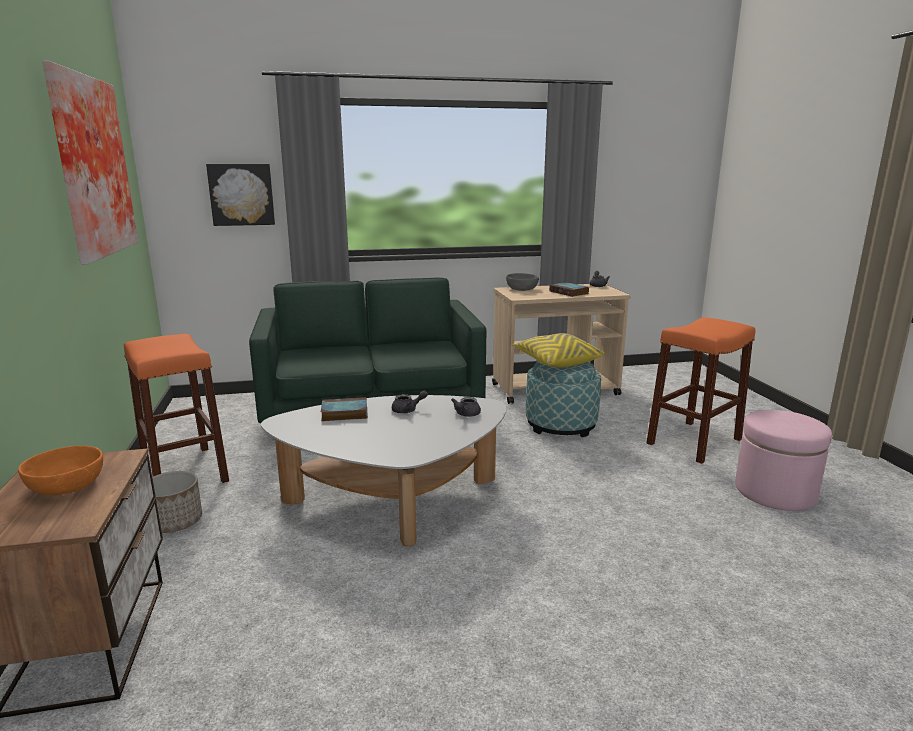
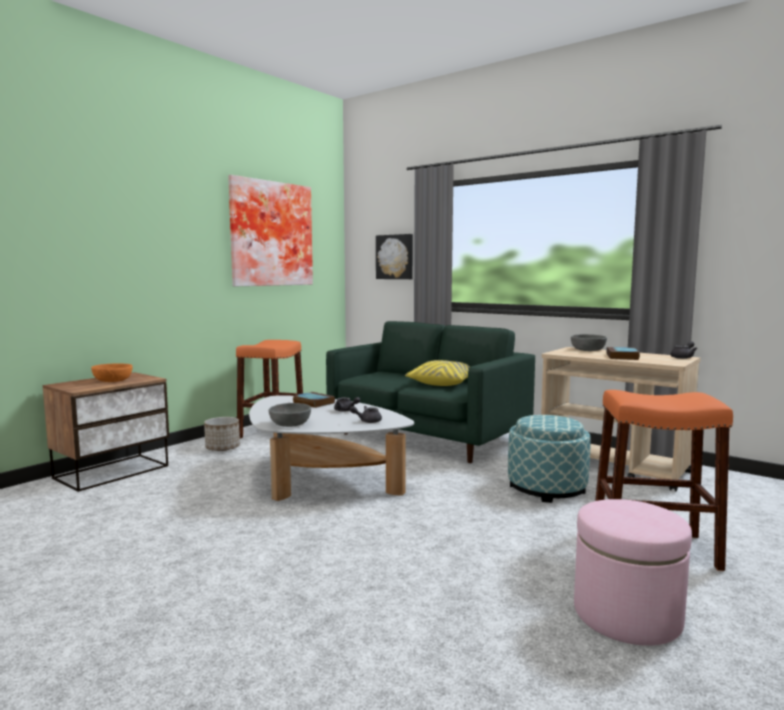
camera: 50 degrees right, 10 degrees down
(414, 447) = (290, 424): none -> grey bowl
(556, 362) = (546, 418): yellow pillow -> yellow pillow (442, 383)

